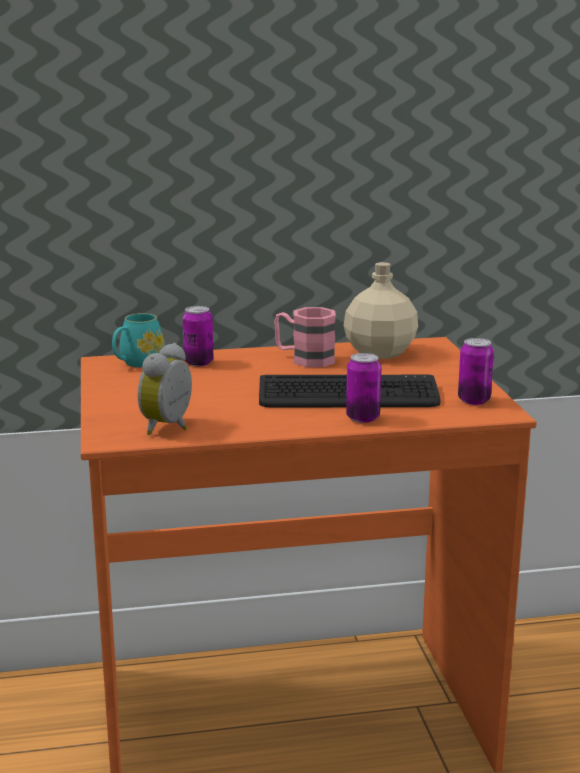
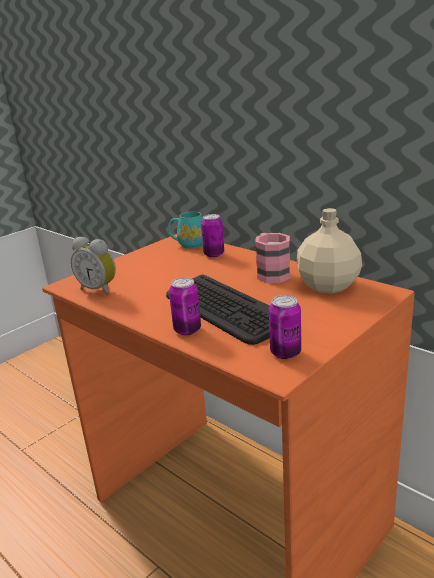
camera: 55 degrees right, 5 degrees up
(170, 427) = (99, 290): alarm clock -> alarm clock turned 135 degrees counterclockwise

